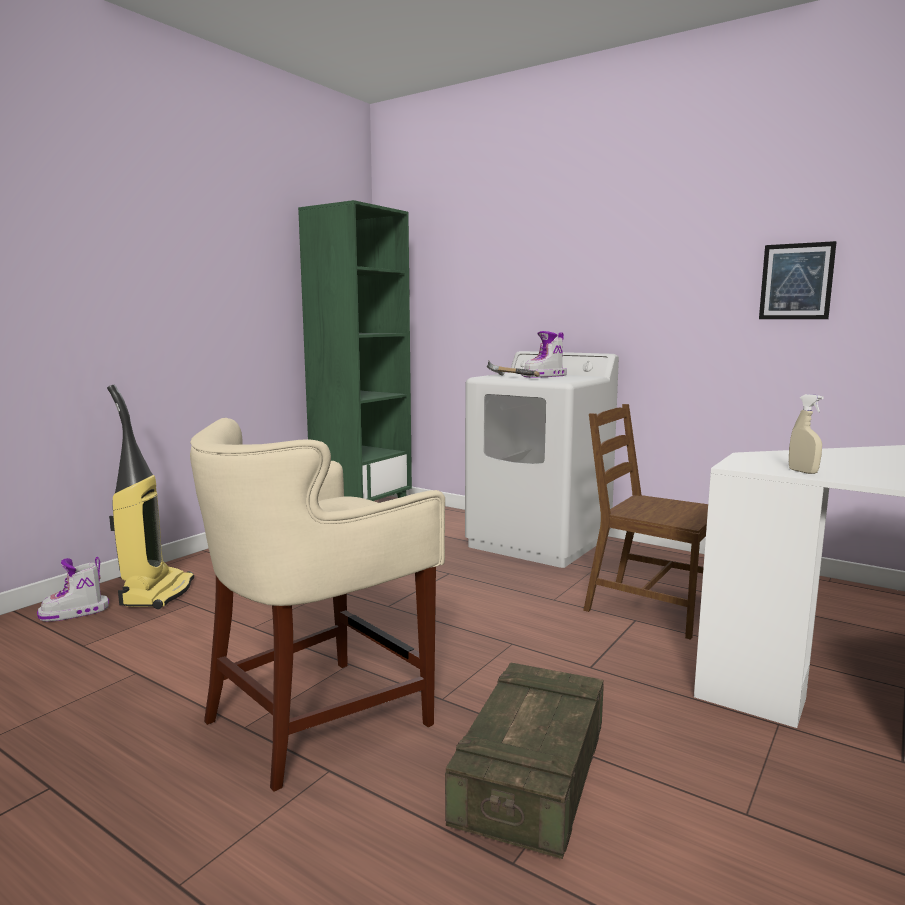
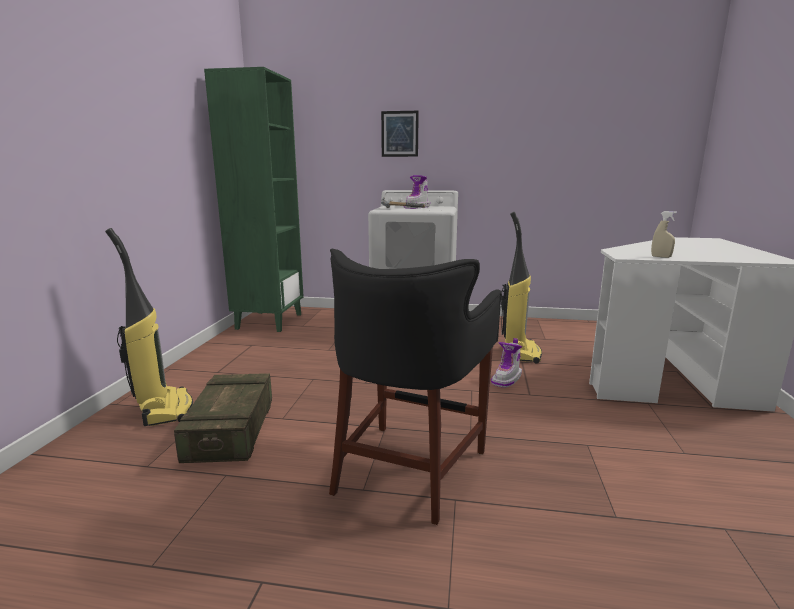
camera: 25 degrees left, 5 degrees up
(74, 613) = (103, 442): boot -> boot (507, 379)
(320, 719) = (410, 469): beige stool -> black stool
(531, 780) = (572, 468): crate -> crate (231, 433)
(649, 607) = (520, 352): brown chair -> vacuum cleaner
(796, 281) = (570, 143): picture -> picture (399, 134)

